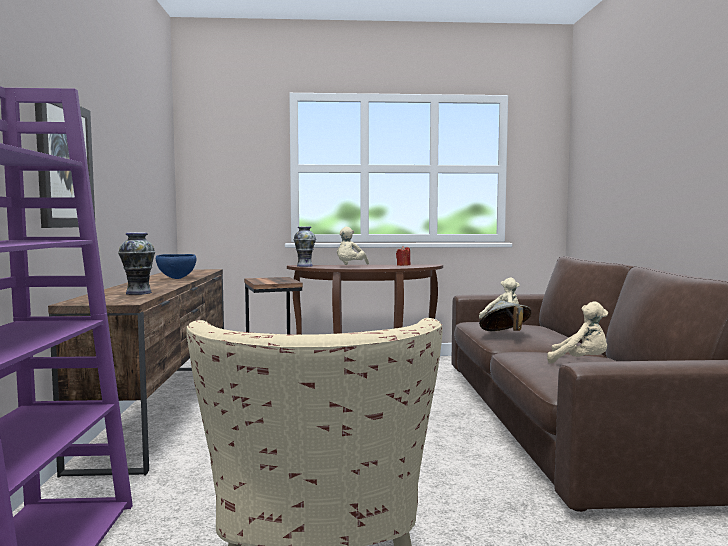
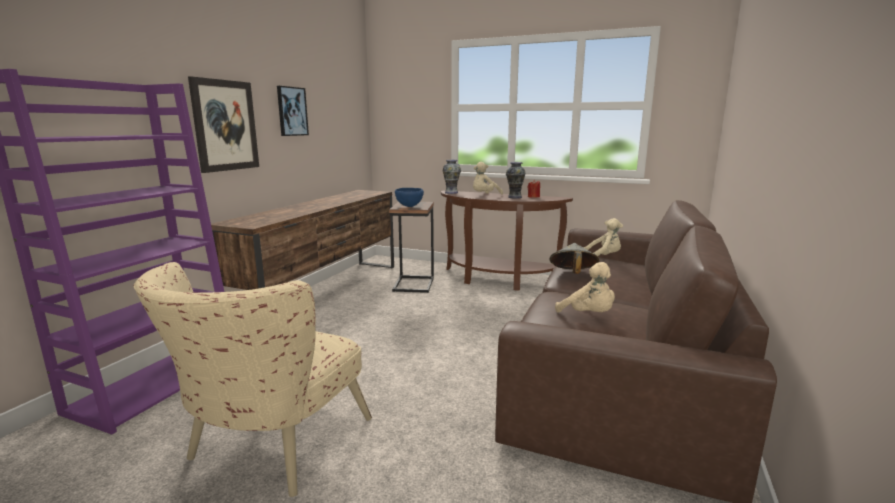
camera: 25 degrees right, 10 degrees up
(119, 157) = (292, 111): none -> picture
(139, 293) = (278, 216): vase -> vase (515, 197)
(176, 279) = (335, 201): blue bowl -> blue bowl (409, 207)

